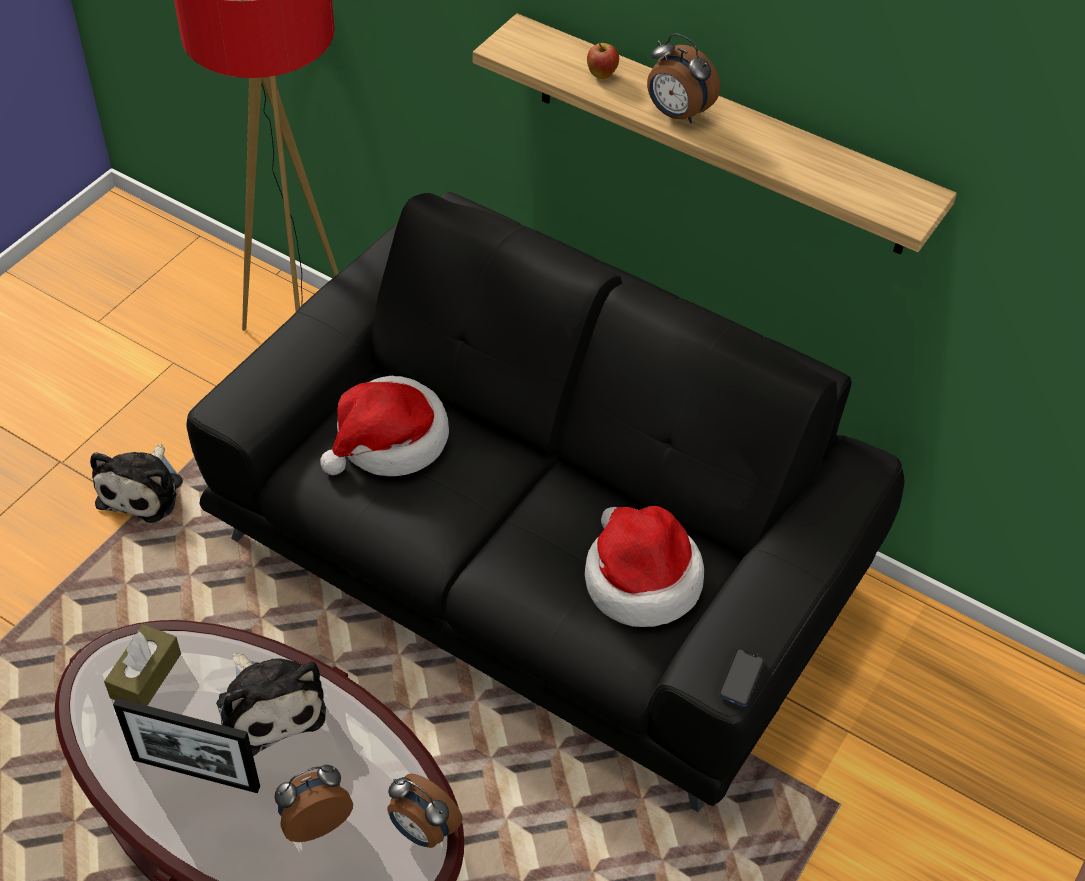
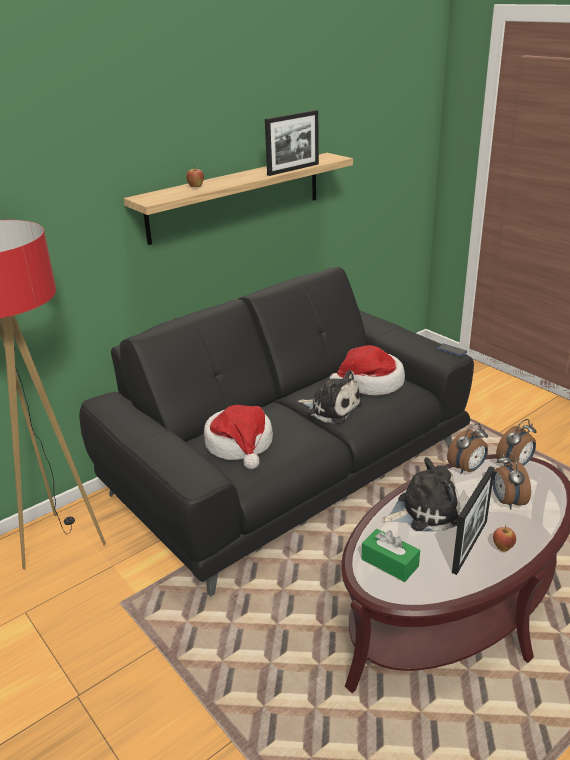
camera: 70 degrees left, 20 degrees down
(143, 489) = (138, 643): plush toy -> plush toy (331, 408)
(146, 676) = (389, 562): brown tissue box -> green tissue box
(199, 817) = (502, 548): none -> apple
(676, 114) = (239, 179): alarm clock -> alarm clock (467, 469)
(778, 169) = (293, 169): none -> picture frame

